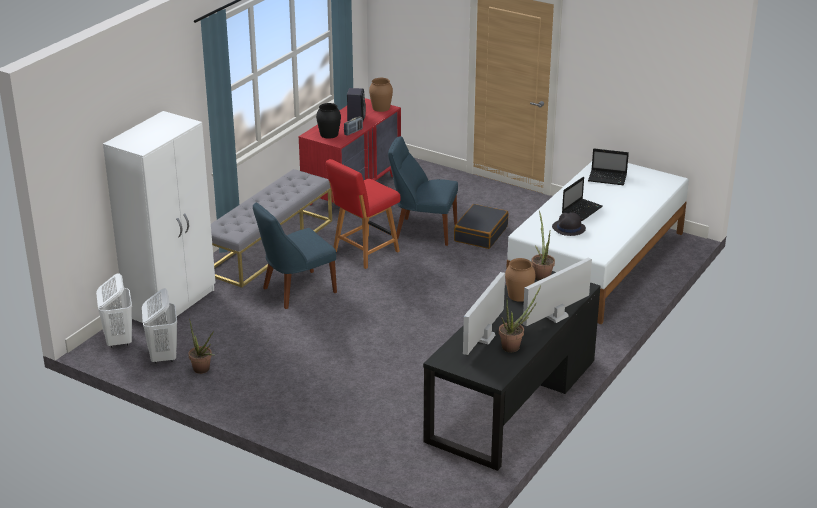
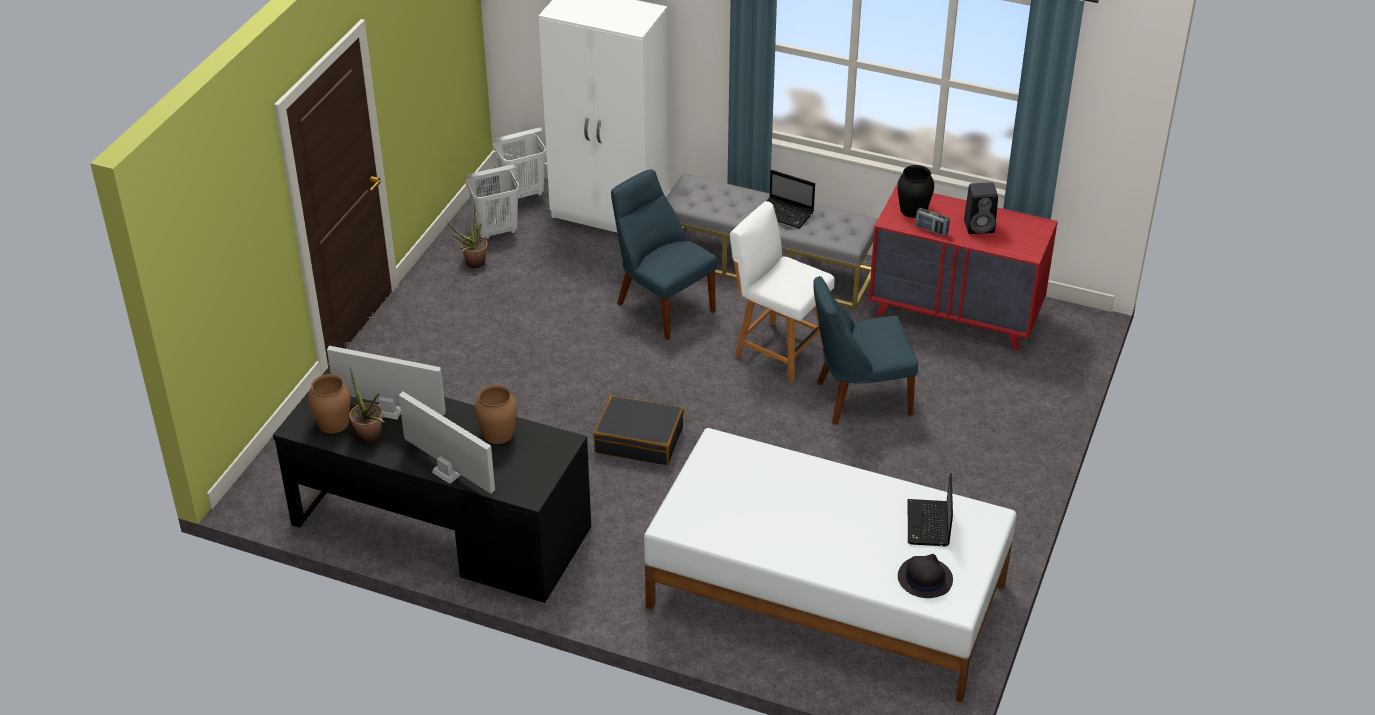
camera: 80 degrees right, 10 degrees up
(364, 252) = (778, 350): red chair -> white chair
(380, 108) = (1027, 244): brown vase -> brown vase (333, 422)
(423, 231) = (859, 398): blue chair -> blue chair turned 105 degrees counterclockwise
(480, 234) = (871, 458): black suitcase -> black suitcase (639, 440)
(541, 275) = (555, 451): potted plant -> none
(568, 228) = (743, 487): black hat -> black hat (924, 578)
(582, 210) = (807, 499): laptop -> laptop (785, 214)

